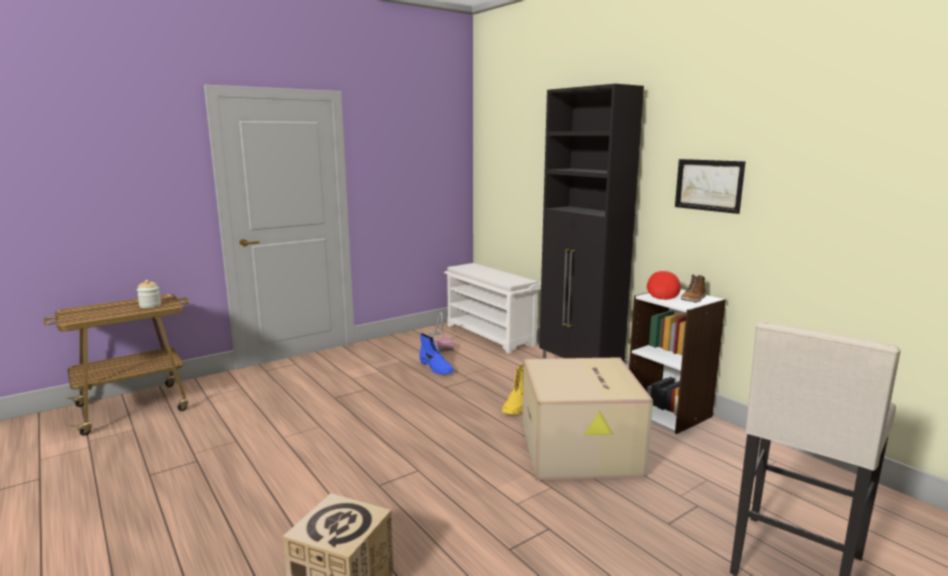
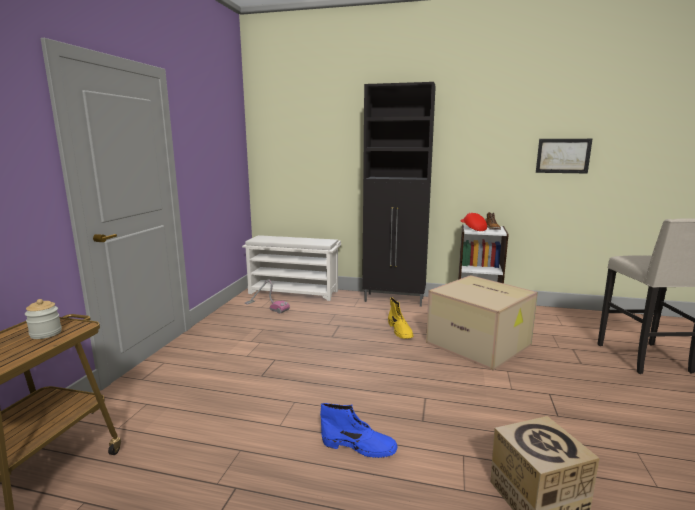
camera: 40 degrees left, 0 degrees up
(436, 368) = (299, 325): blue boot -> blue boot (359, 447)
(708, 185) = (487, 154): picture -> picture (563, 156)

